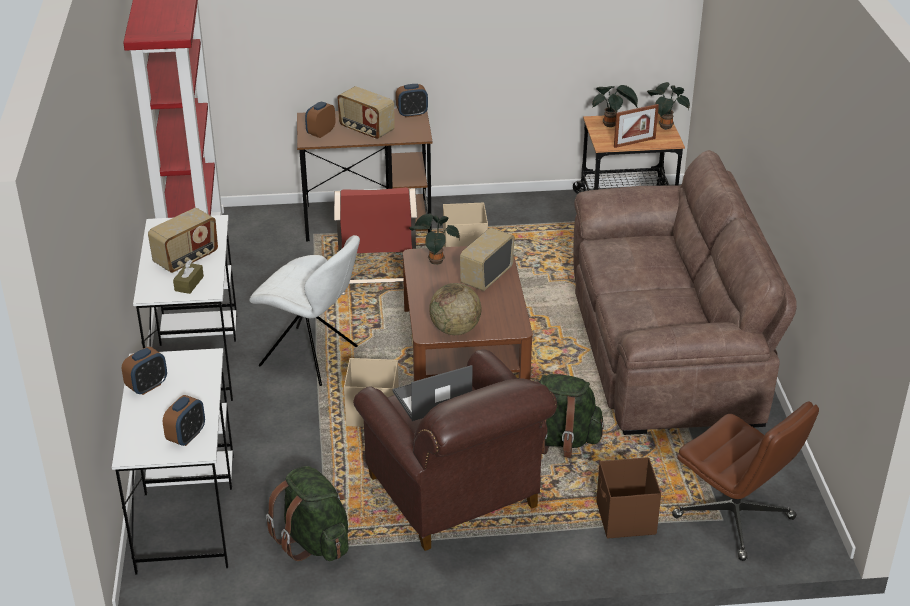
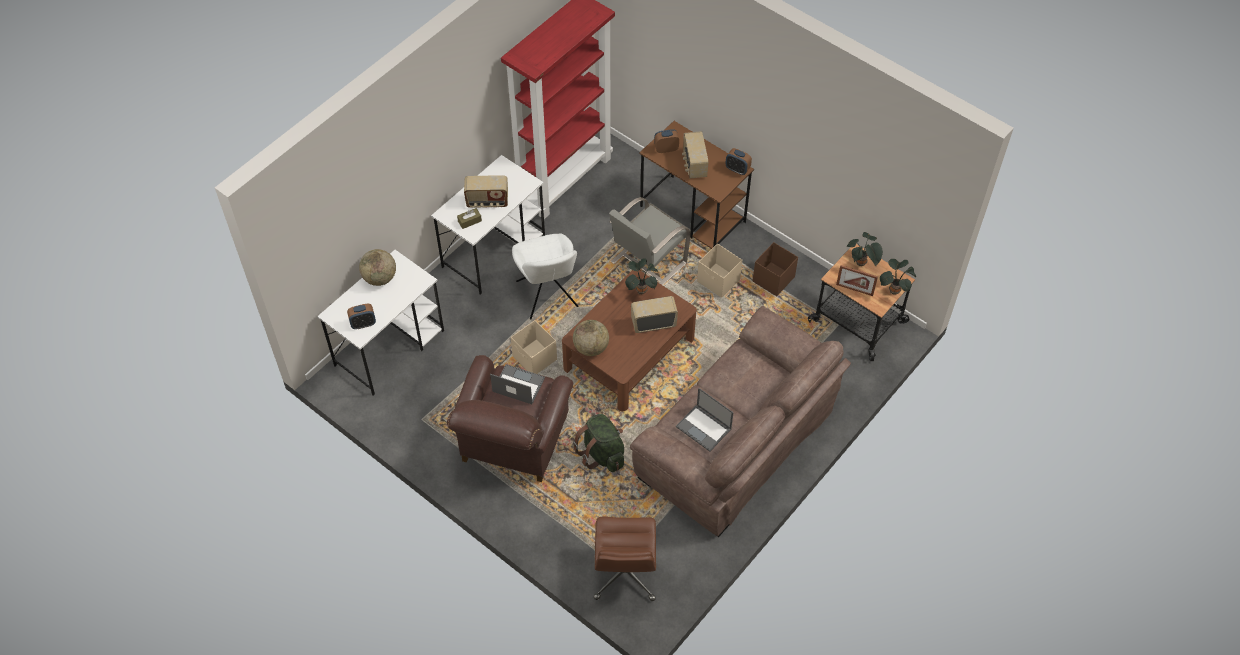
camera: 45 degrees right, 20 degrees up
(147, 386) = (380, 278): alarm clock -> globe
(314, 541) = (422, 413): green backpack -> none
(377, 276) = (647, 263): red chair -> grey chair
(625, 519) = (573, 526): brown storage box -> brown storage box (773, 279)
(665, 312) = (704, 428): none -> laptop

